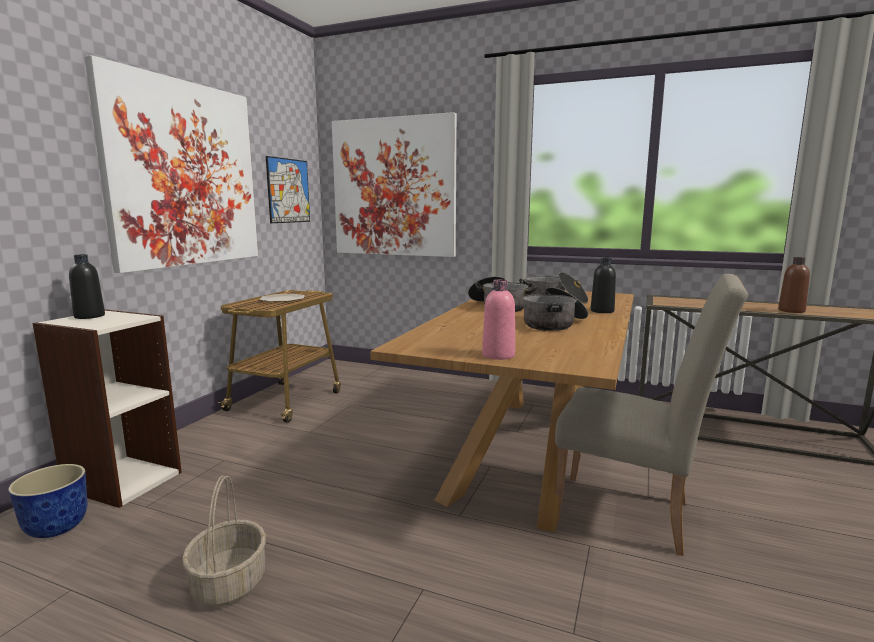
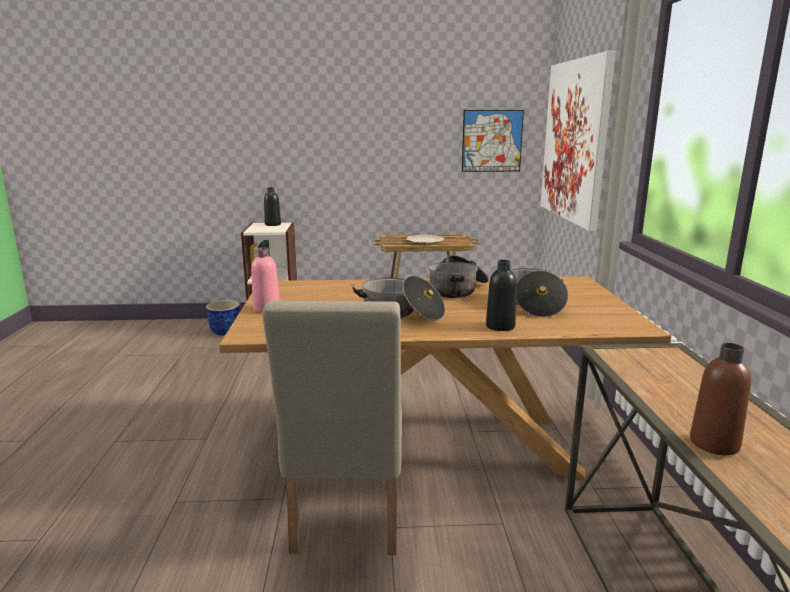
camera: 65 degrees right, 5 degrees up
(184, 174) = (370, 132): picture -> none
(228, 582) = (195, 384): basket -> none

